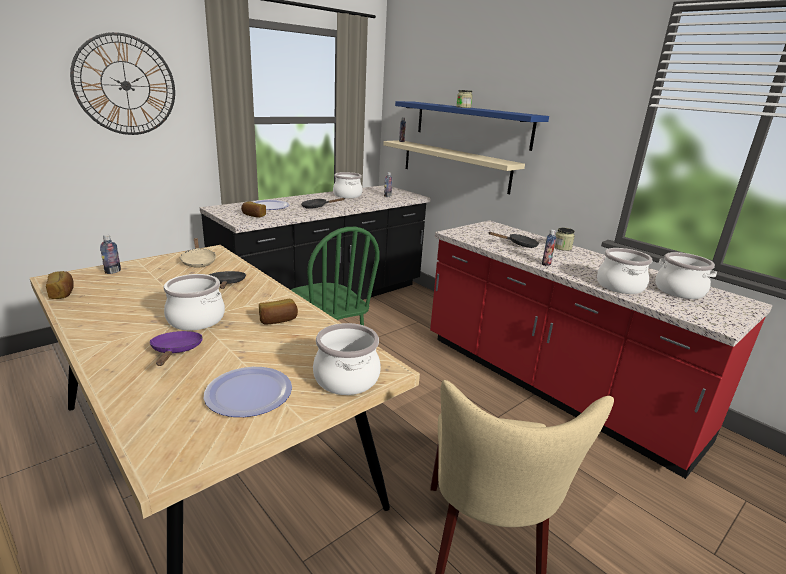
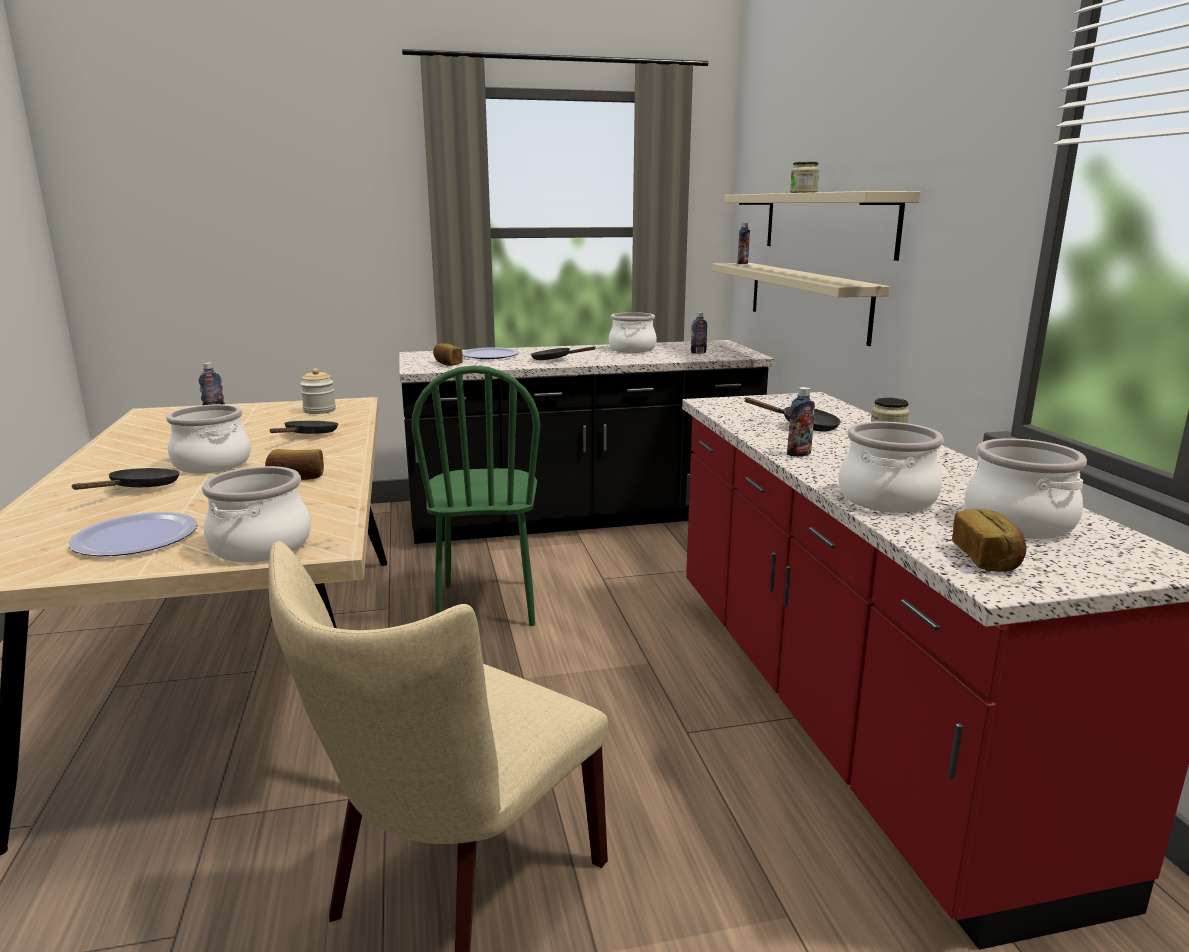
camera: 30 degrees right, 5 degrees down
(63, 293) = (135, 424): bread -> bread (987, 559)
(126, 85) = (320, 187): wall clock -> none
(176, 351) = (140, 488): purple frying pan -> black frying pan
(198, 261) = (319, 410): beige frying pan -> jar
(471, 124) = (826, 223): blue shelf -> beige shelf

